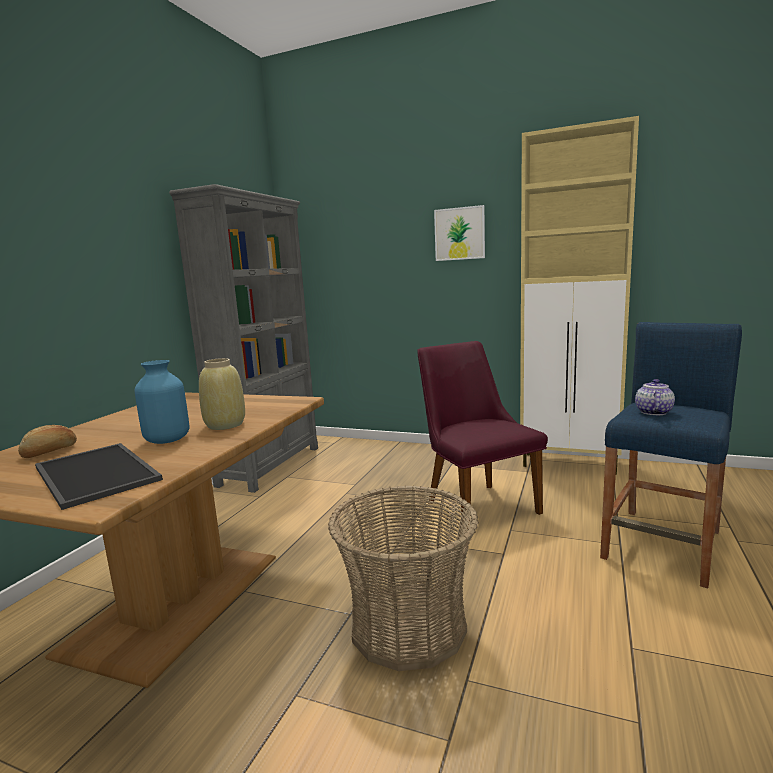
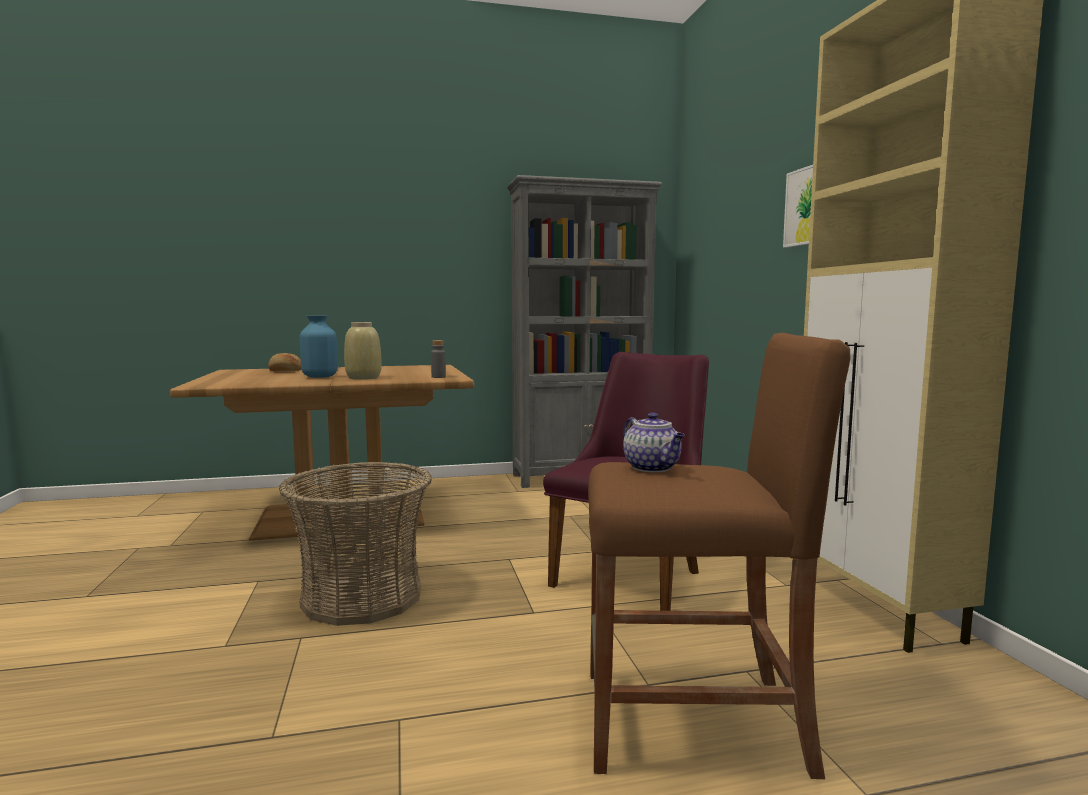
camera: 55 degrees right, 5 degrees down
(99, 473) = (247, 379): tray -> none
(281, 403) = (438, 377): none -> grey bottle
(653, 412) = (653, 468): teapot -> teapot turned 75 degrees clockwise
(663, 545) = (693, 721): blue stool -> brown stool

